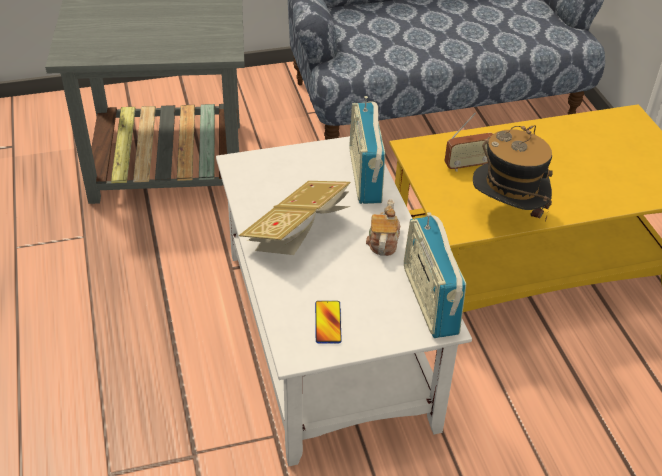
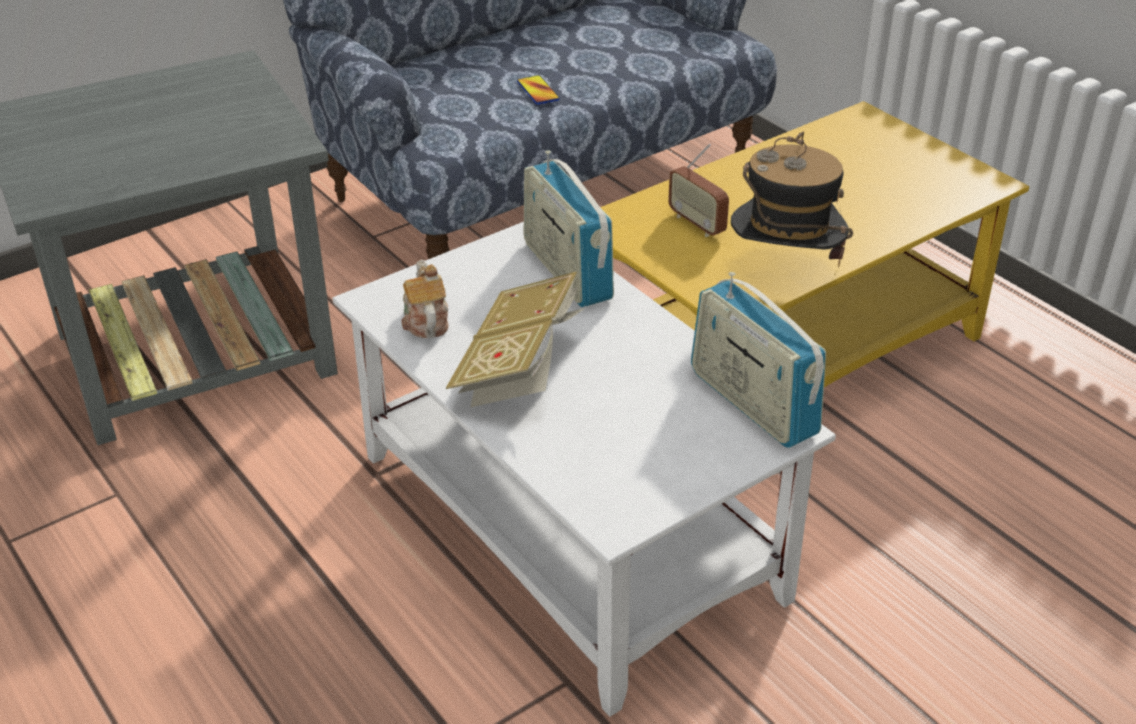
camera: 20 degrees left, 5 degrees down
(328, 322) = (633, 470): phone -> phone (538, 91)
(383, 241) = (643, 346): teapot -> teapot (425, 320)
(468, 165) = (697, 224): radio -> radio turned 90 degrees clockwise

